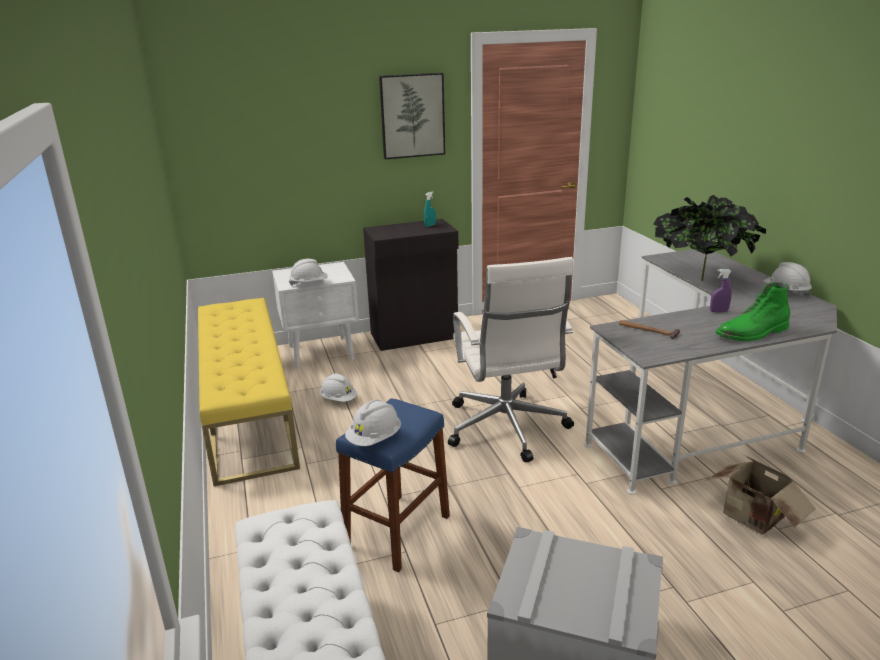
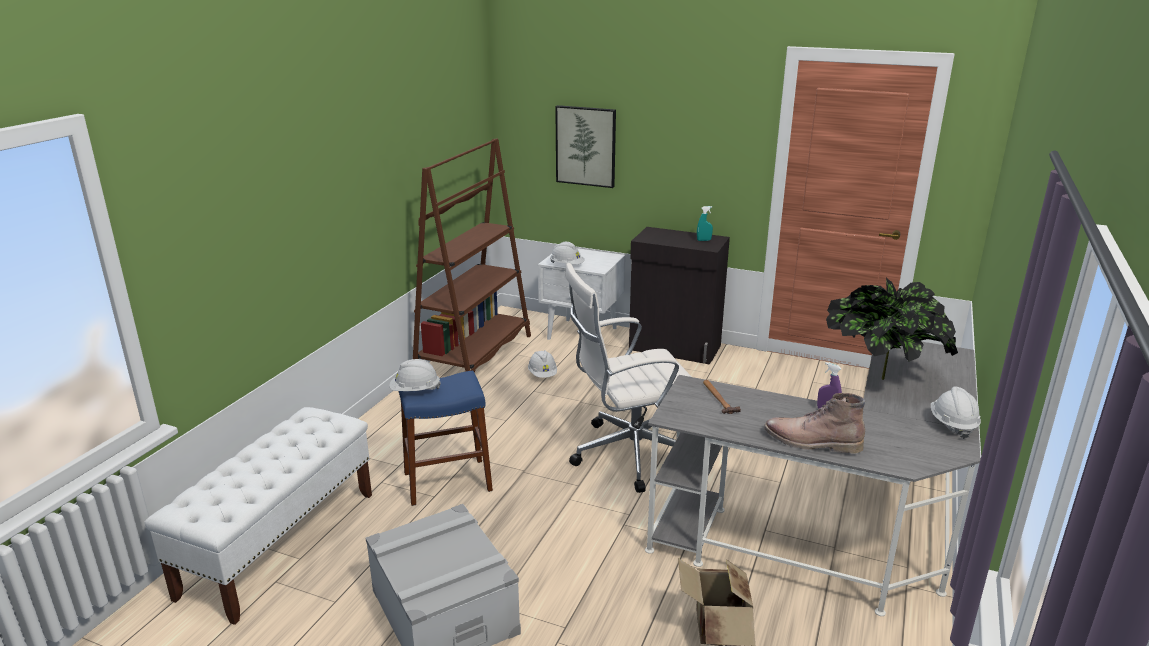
camera: 40 degrees right, 0 degrees up
(247, 410) = (474, 356): yellow bench -> brown bookcase
(412, 116) = (711, 125): picture -> picture (586, 146)
(506, 429) = (629, 454): white office chair -> white office chair turned 45 degrees clockwise
(752, 333) = (811, 442): green boot -> brown boot

